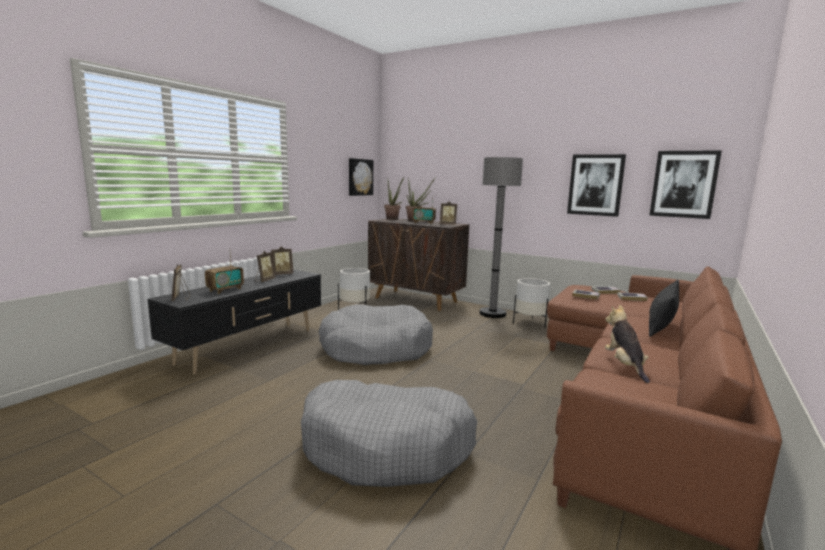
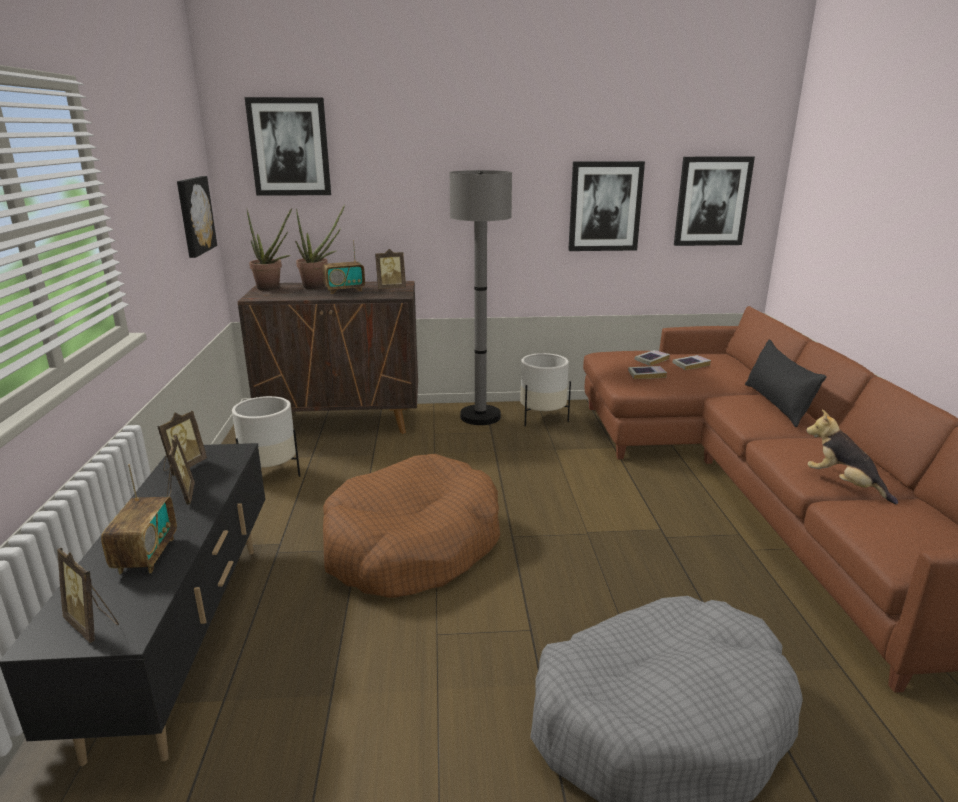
camera: 35 degrees left, 10 degrees up
(376, 348) = (412, 545): grey dog bed -> brown dog bed
(416, 147) = (289, 147): none -> picture

